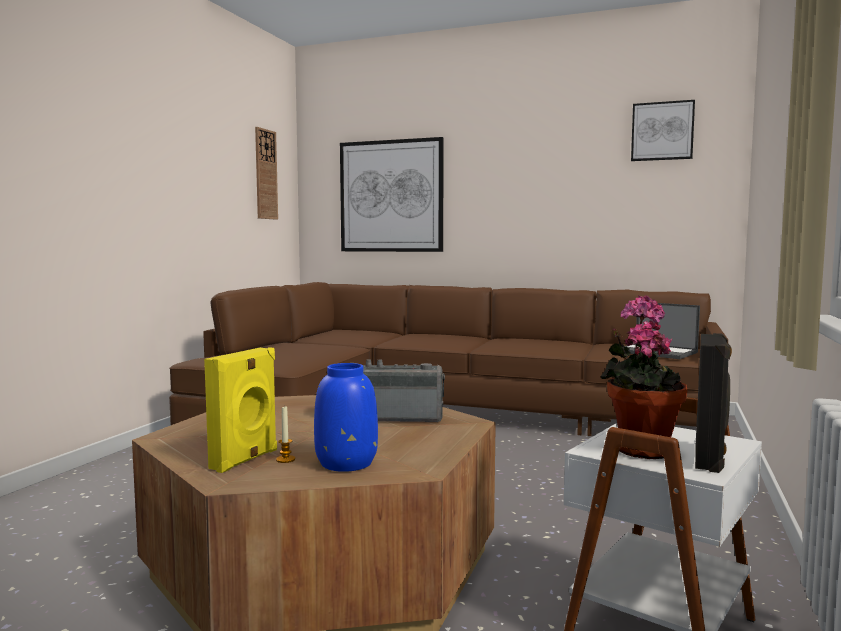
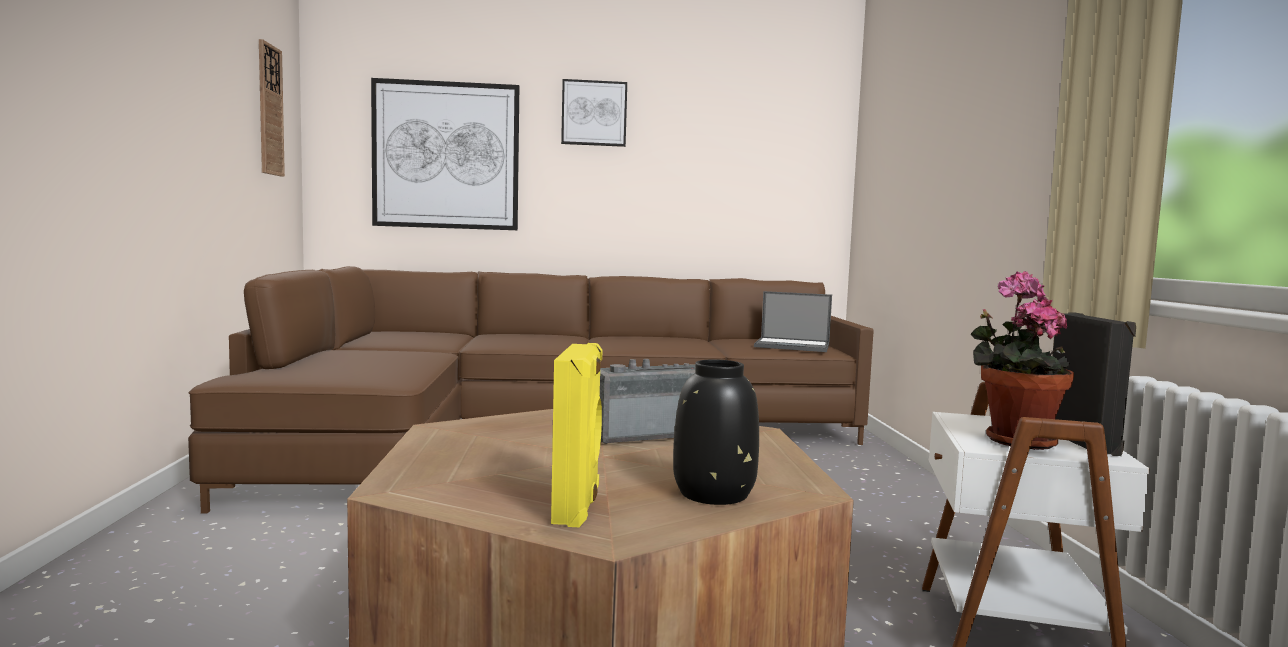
camera: 25 degrees left, 0 degrees up
(285, 459) = (630, 499): candle -> none
(346, 463) = (713, 493): blue vase -> black vase
(662, 131) = (773, 105): picture -> picture (594, 113)

